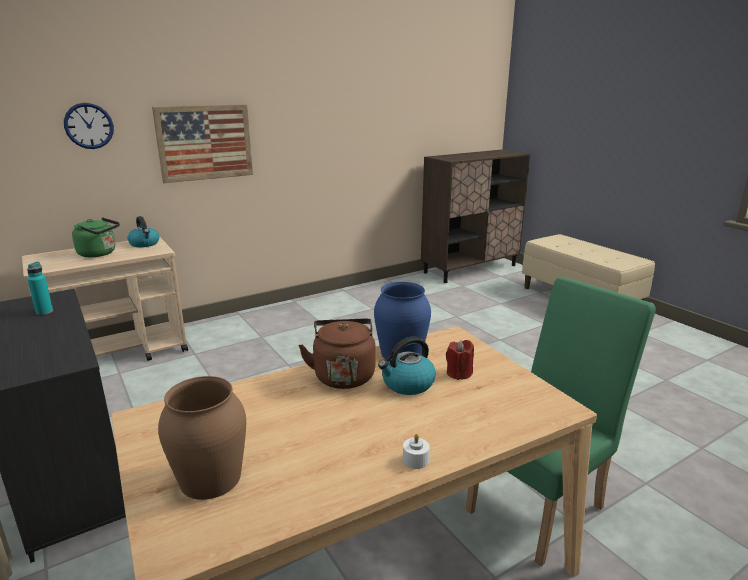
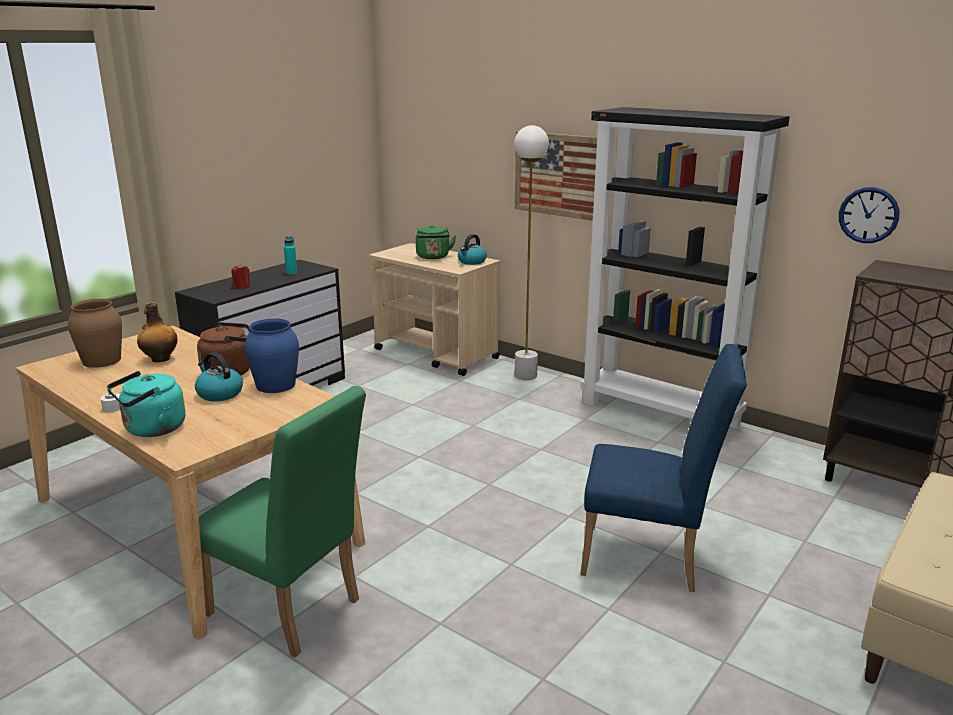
camera: 70 degrees right, 0 degrees up
(89, 126) = (470, 143): wall clock -> wall clock (868, 215)
(223, 325) = (526, 375): none -> white floor lamp
(256, 423) = (160, 359): none -> bottle
(336, 298) = (661, 413): none -> black bookcase
(459, 373) = (241, 410): red candle -> red candle (242, 286)
(494, 428) = (152, 430): none -> turquoise kettle
(506, 344) = (650, 559): none -> blue chair

